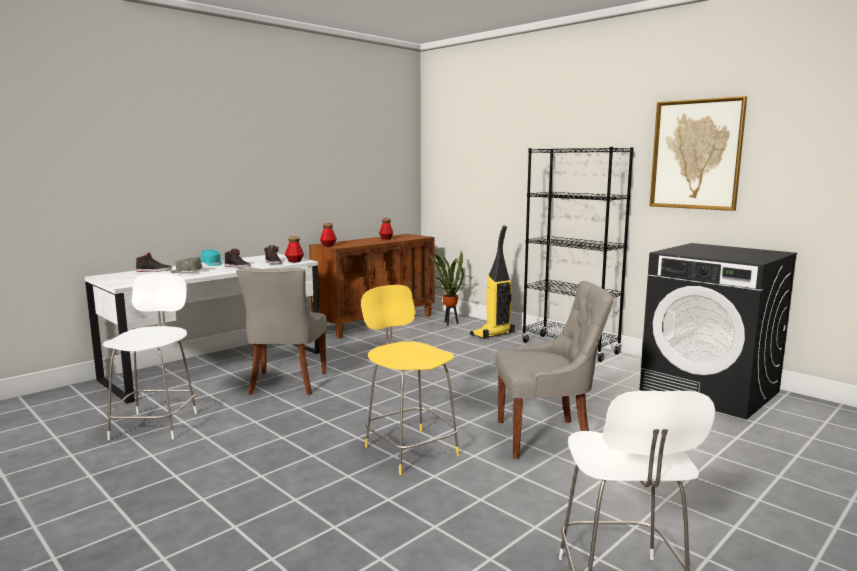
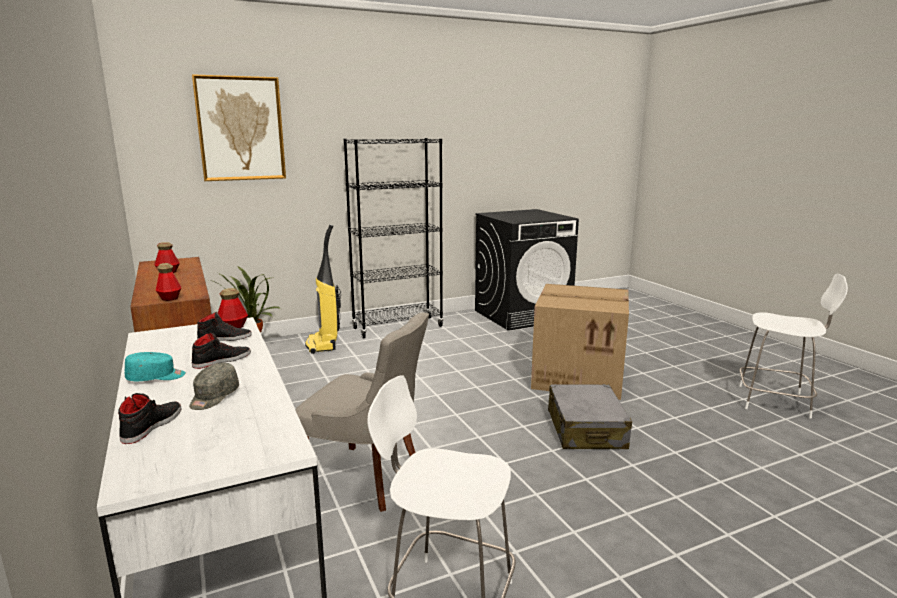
camera: 70 degrees left, 5 degrees up
(409, 449) = (586, 429): yellow stool -> grey suitcase
(546, 437) = (579, 376): grey chair -> cardboard box
(696, 154) = (471, 144): picture -> picture (240, 129)

